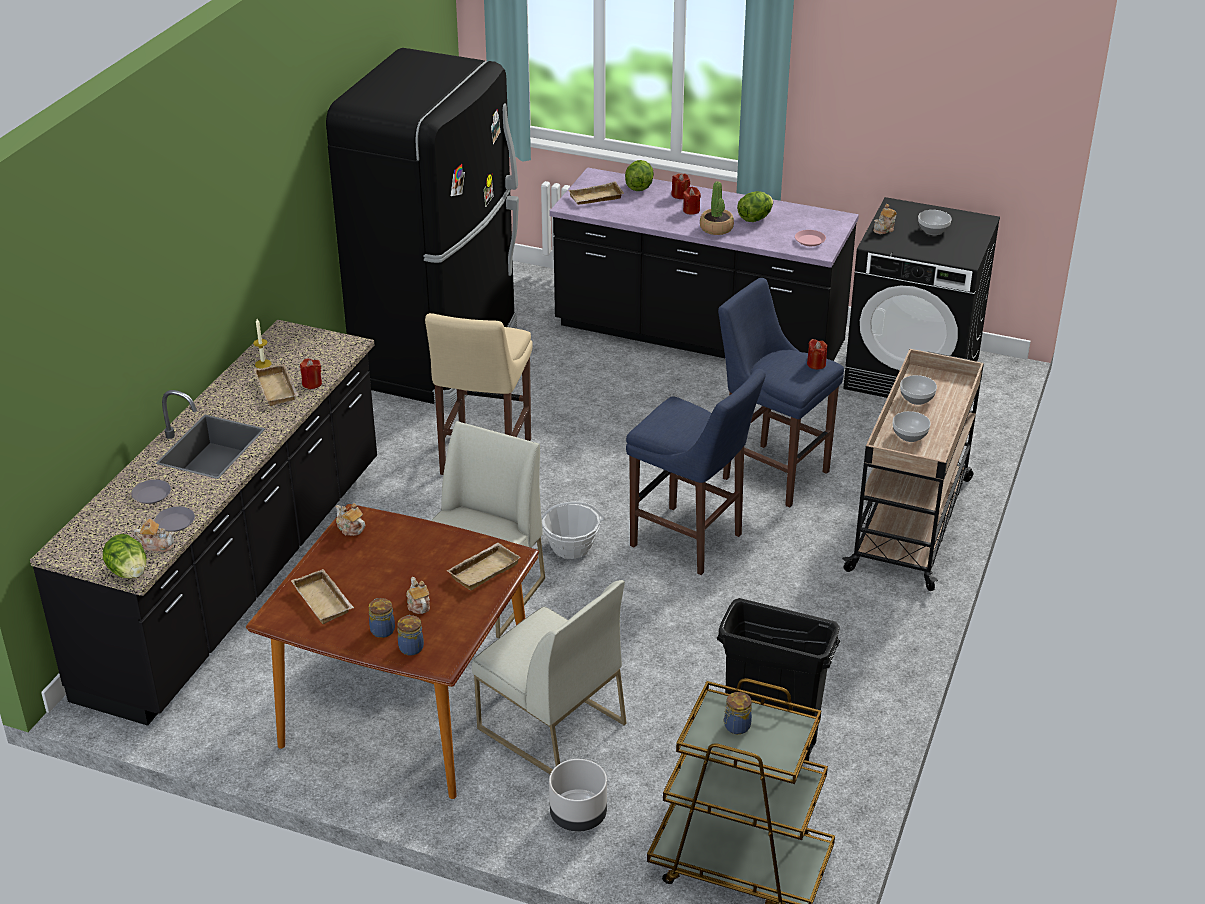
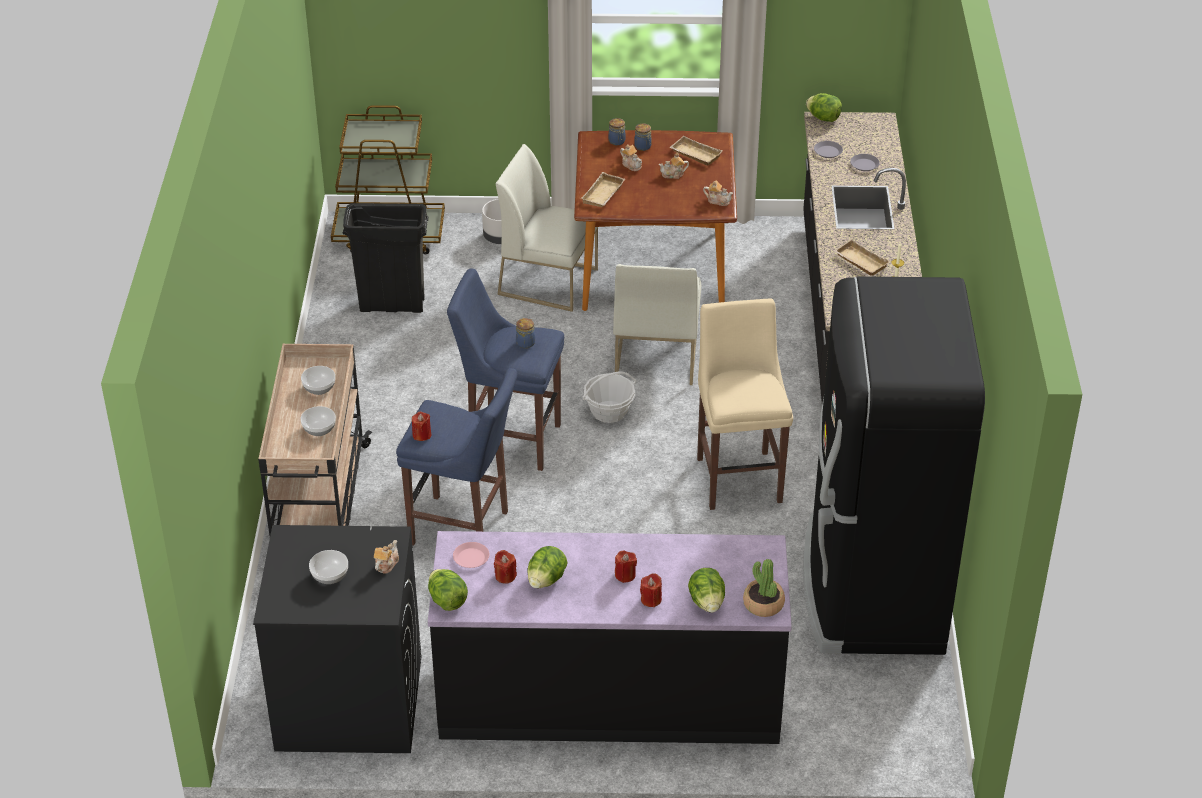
camera: 160 degrees right, 5 degrees up
(157, 545) = (823, 136): teapot -> teapot (673, 174)
(312, 384) = (837, 272): red candle -> red candle (505, 576)
(595, 198) = (745, 568): beige tray -> none
(716, 228) = (583, 552): potted plant -> potted plant (763, 604)
(736, 727) = (390, 138): jar -> jar (526, 342)
(839, 221) = (447, 601): none -> lettuce

